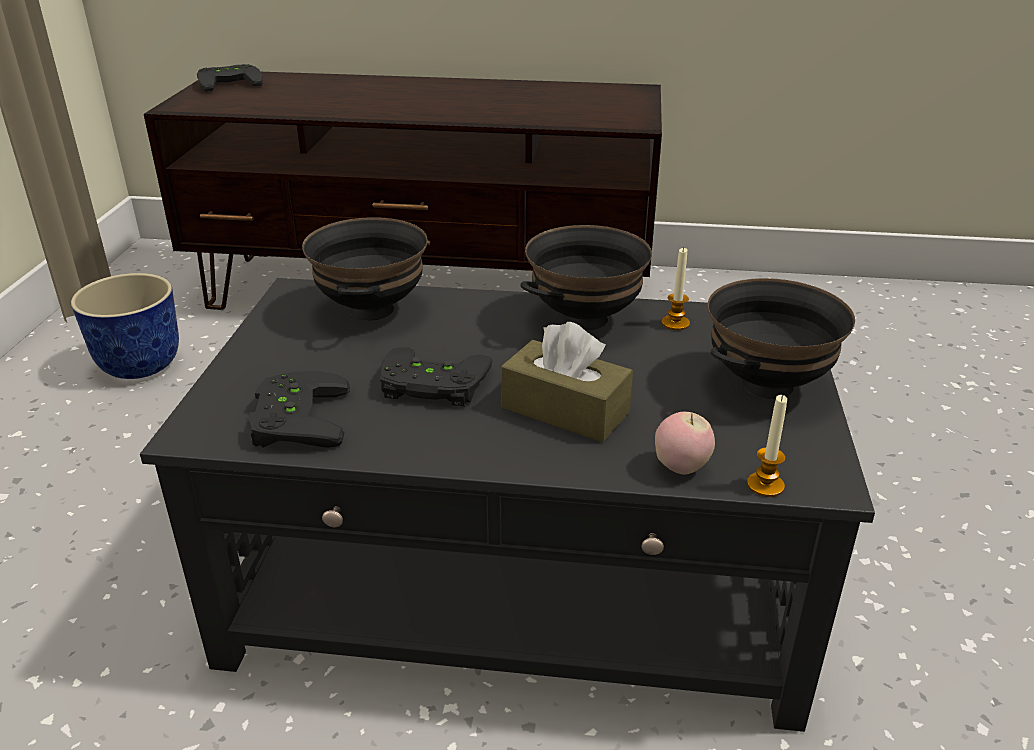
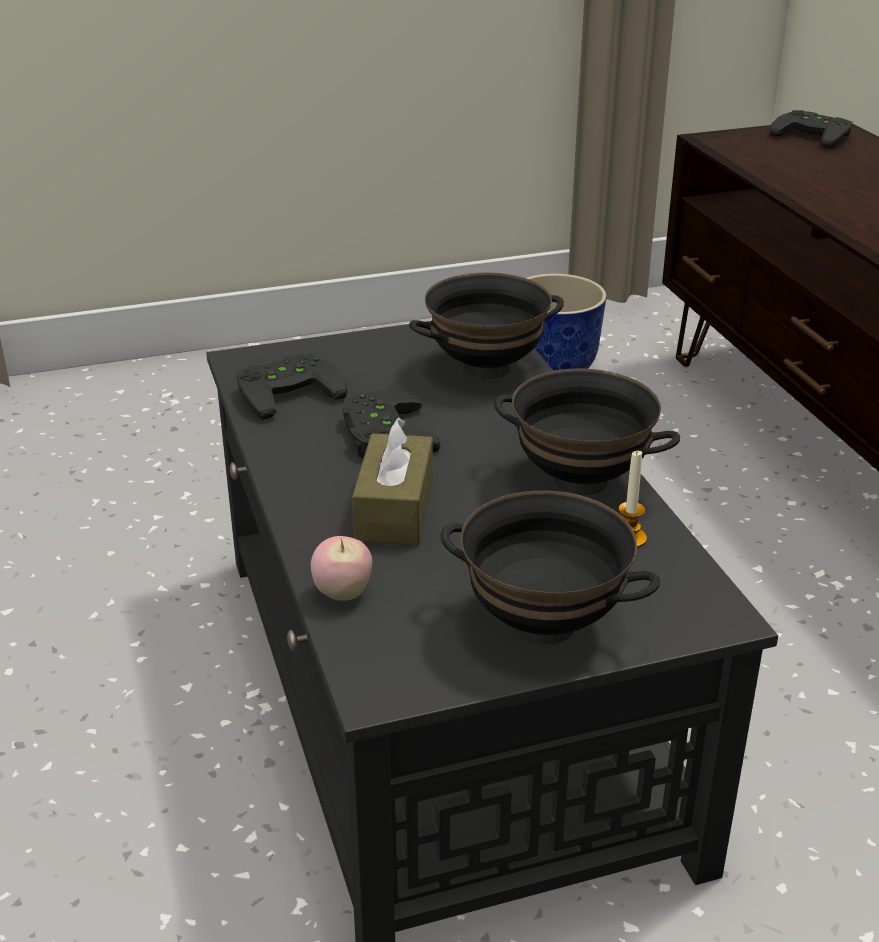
camera: 65 degrees right, 0 degrees up
(765, 485) = (345, 650): candle -> none

